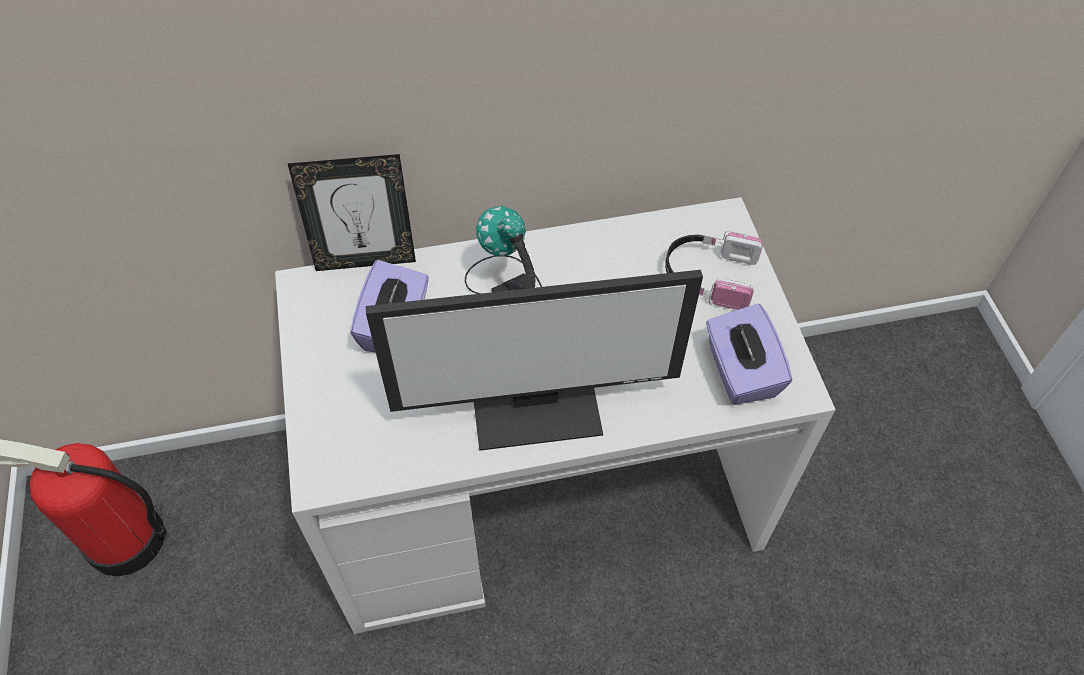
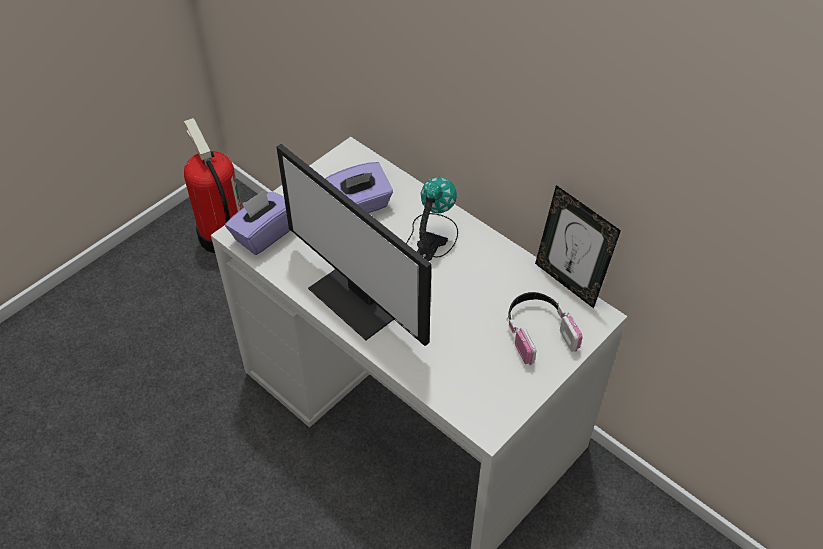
camera: 55 degrees right, 5 degrees down
(365, 260) = (392, 166): picture frame -> picture frame (568, 282)
(740, 372) = (474, 387): purple tissue box -> purple tissue box (264, 234)

